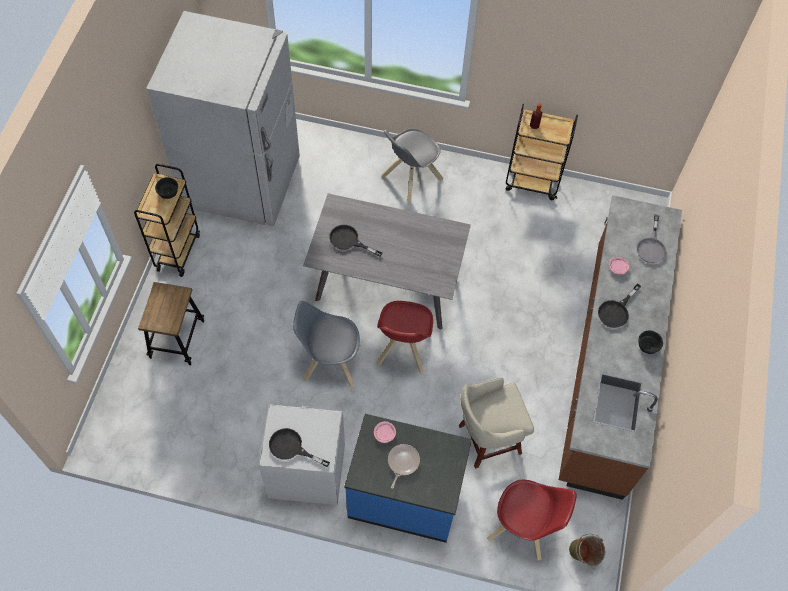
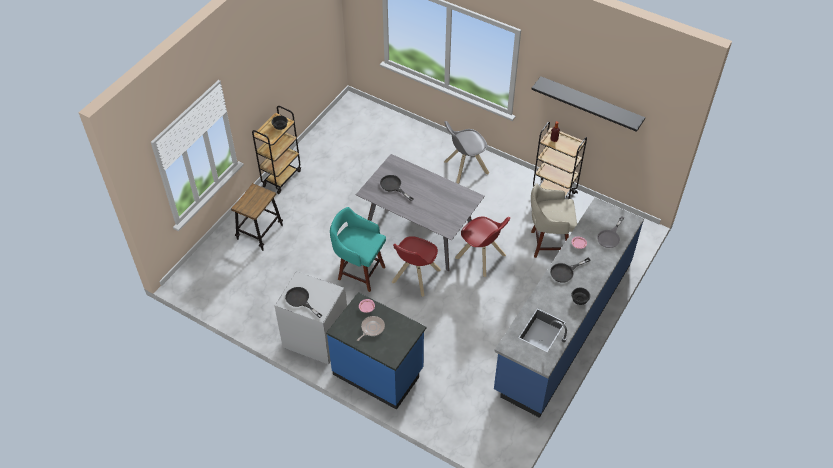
camera: 20 degrees right, 10 degrees down
(242, 181) = (343, 143): white fridge -> none
(330, 361) = (359, 272): grey chair -> turquoise stool
(486, 440) = (452, 351): beige stool -> beige stool (547, 244)
(523, 527) = (457, 415): red chair -> red chair (481, 257)
(582, 72) = (590, 103): none -> black shelf
(583, 556) = (494, 446): green bucket -> none
(607, 365) = (563, 325): brown counter -> blue counter

